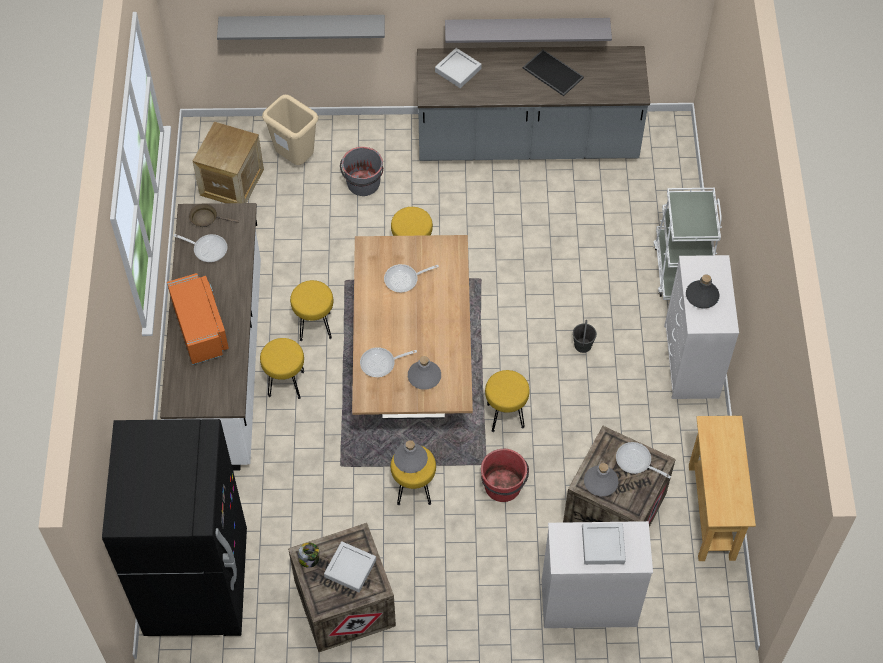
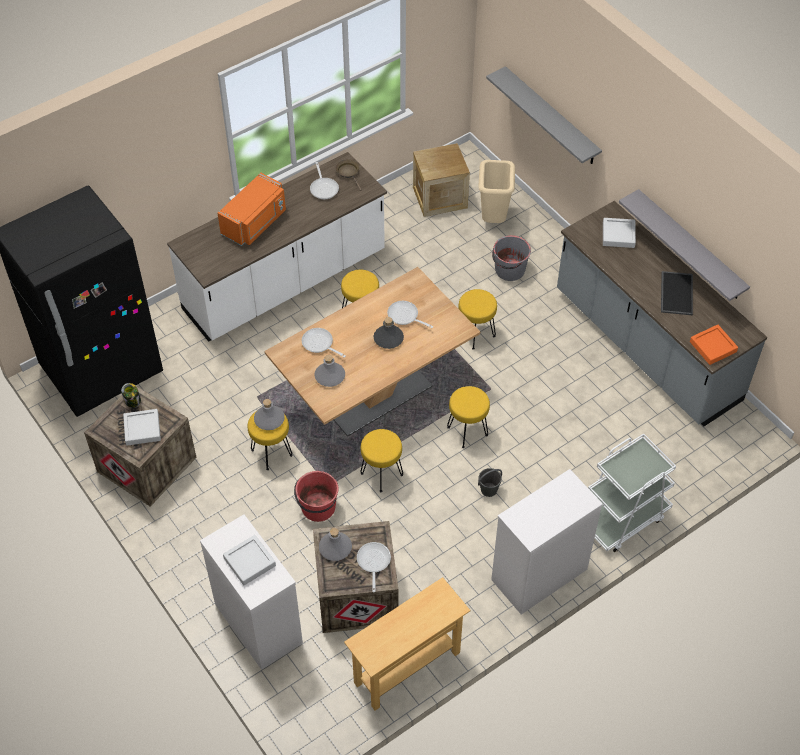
camera: 55 degrees right, 5 degrees down
(286, 384) = (299, 326): yellow stool -> yellow stool (467, 431)
(626, 86) = (713, 347): none -> orange tray
(701, 296) = (543, 505): grey bottle -> grey bottle (388, 338)

